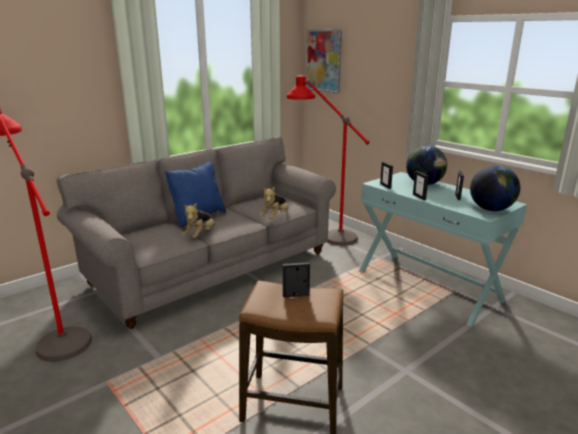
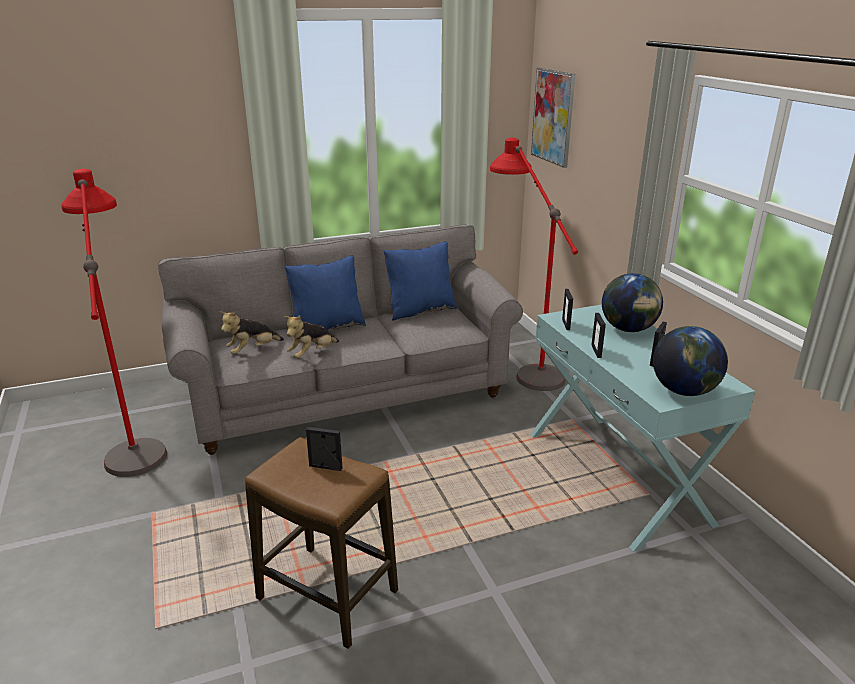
camera: 20 degrees right, 5 degrees up
(258, 199) = (420, 310): none -> blue pillow
(275, 217) = (420, 342): plush toy -> plush toy (252, 350)

